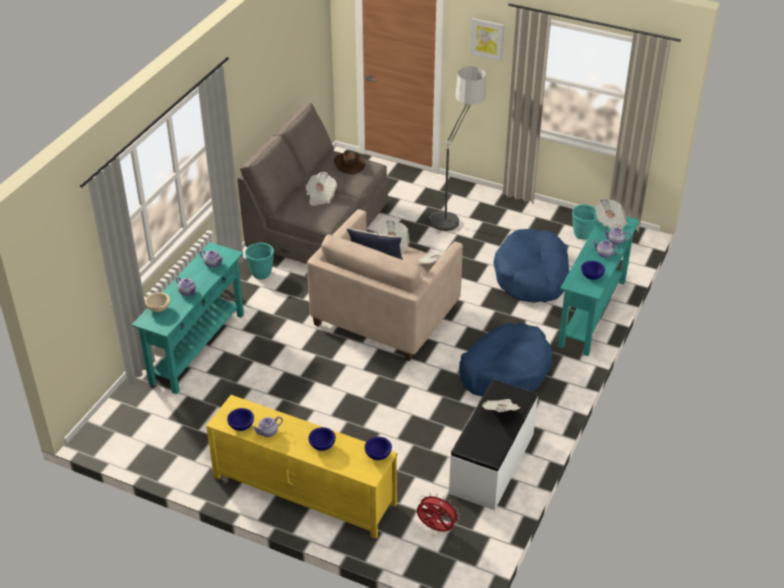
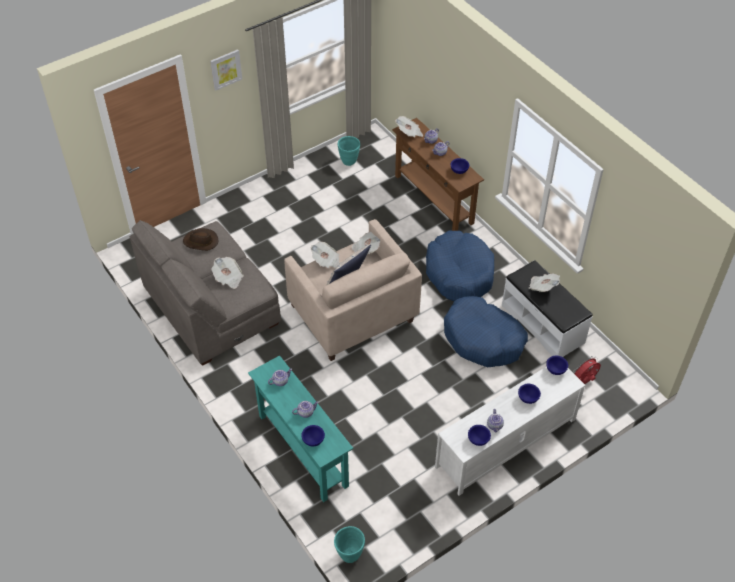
camera: 60 degrees left, 10 degrees up
(158, 309) = (313, 440): beige bowl -> blue bowl
(261, 274) = (241, 370): turquoise planter -> turquoise planter (349, 555)
(303, 490) = (505, 443): yellow tv stand -> white tv stand
(454, 211) = (261, 215): floor lamp -> none
(532, 276) = (372, 210): blue dog bed -> blue dog bed (483, 339)
(593, 313) = (434, 199): turquoise console table -> brown console table

